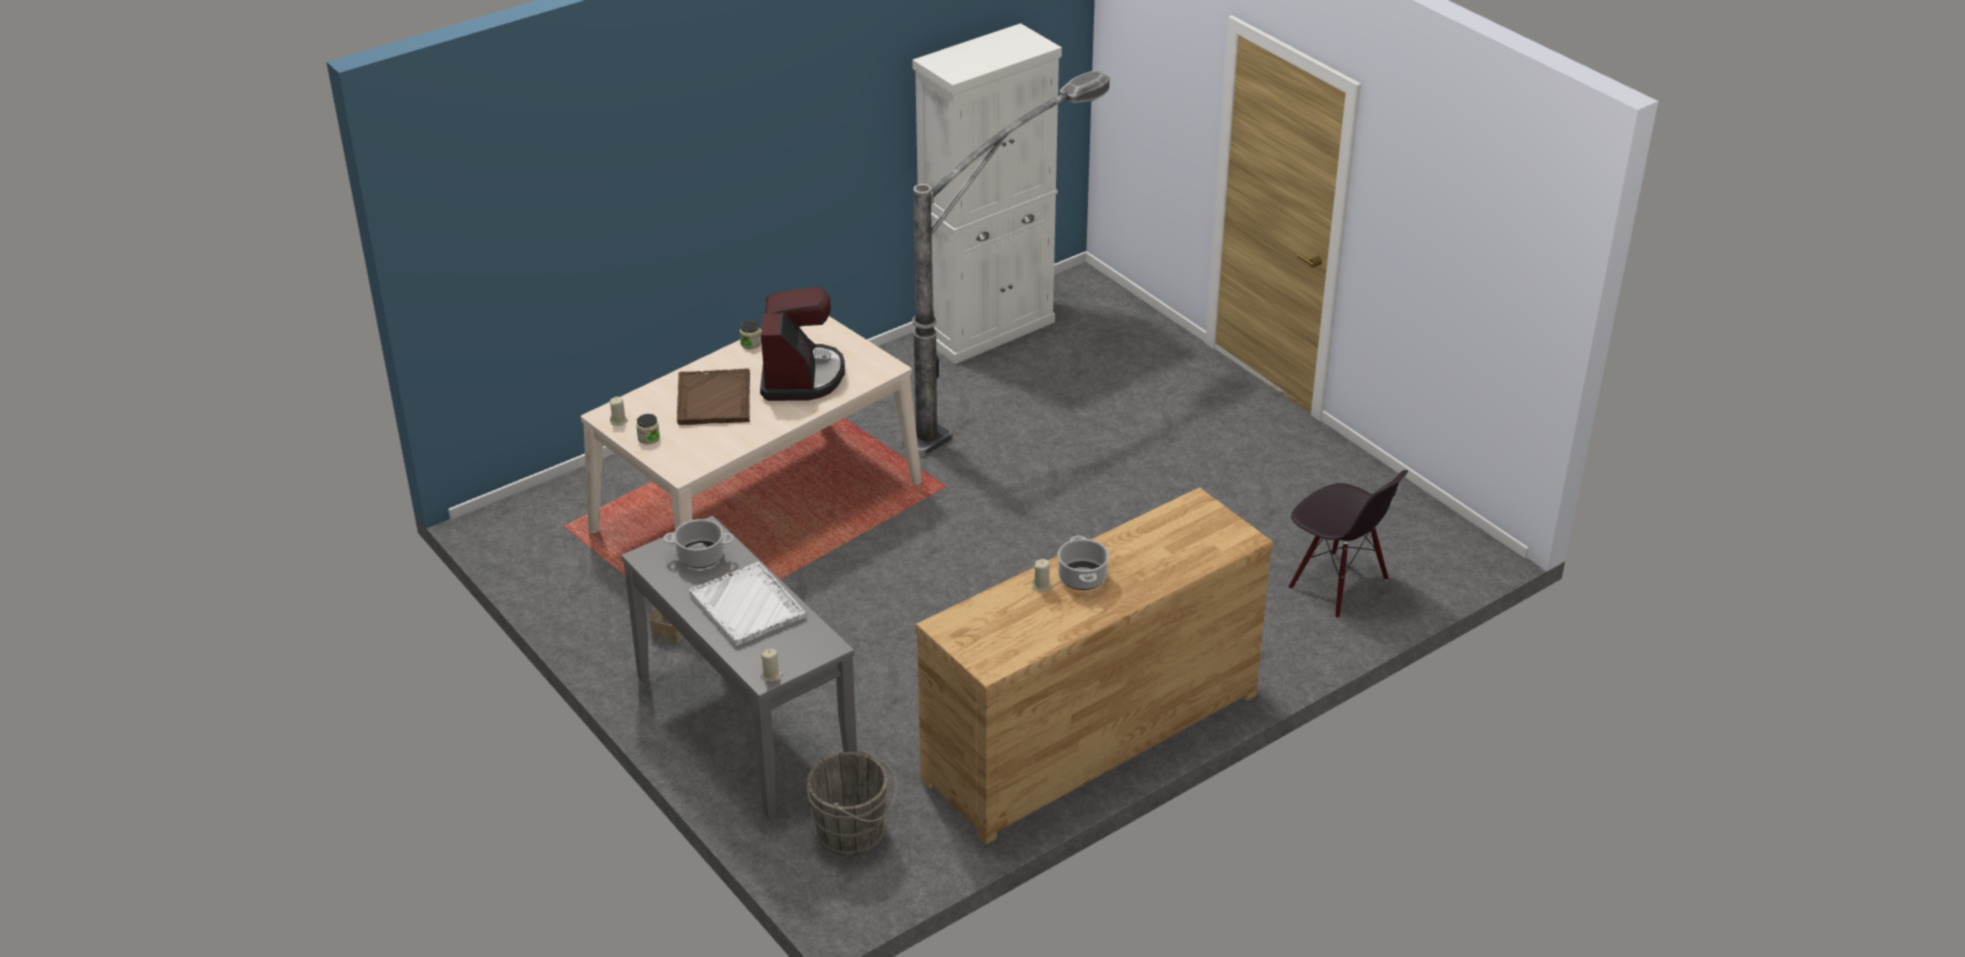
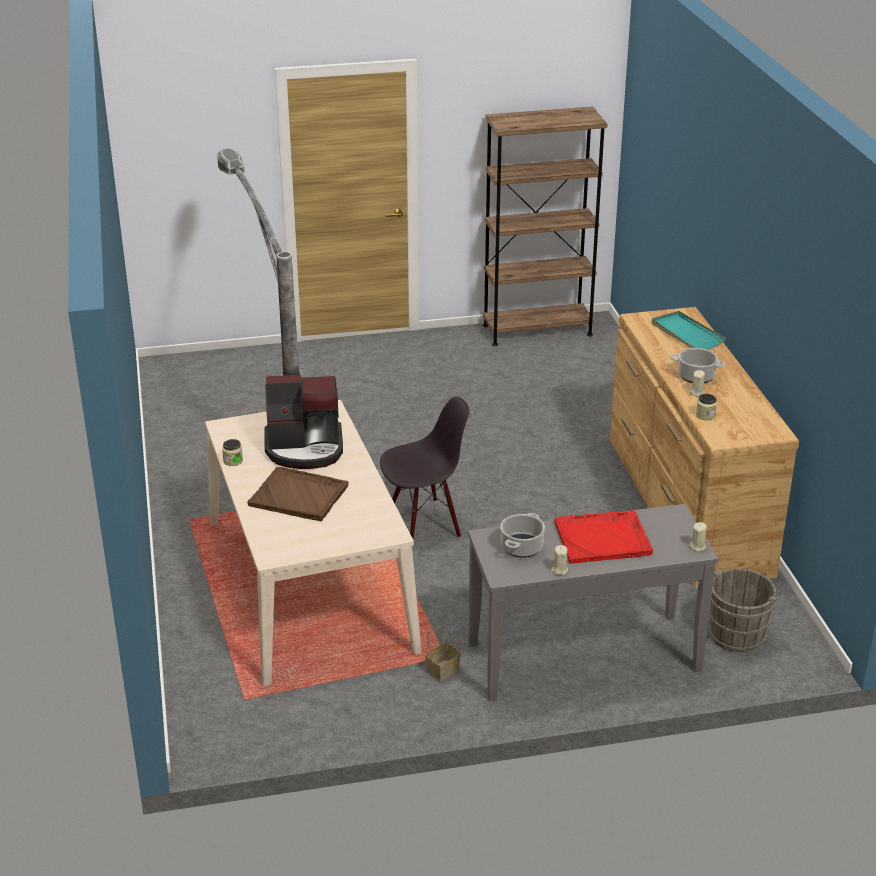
camera: 65 degrees left, 5 degrees down
(619, 421) = (287, 550): beige candle -> beige candle (559, 570)
(648, 438) = (327, 540): jar -> jar (705, 415)
(747, 606) = (603, 539): white tray -> red tray
(801, 376) = (305, 448): coffee machine -> coffee machine turned 150 degrees clockwise
(987, 329) = (178, 419): white cabinet -> none
(1188, 548) = (686, 334): none -> turquoise tray
(1337, 585) = (592, 374): black chair -> black chair (424, 524)
(1408, 511) = (537, 330): none -> brown bookcase

